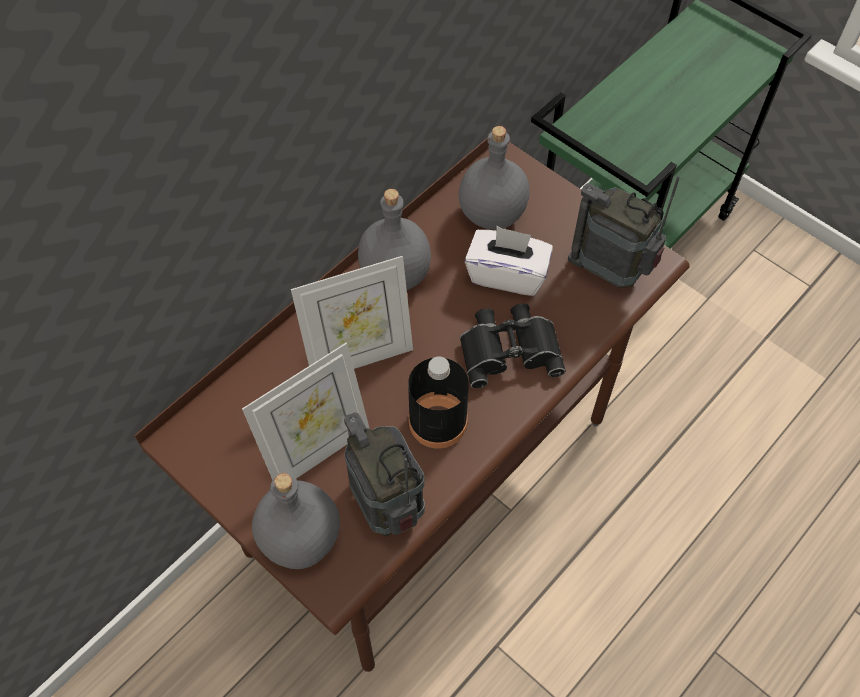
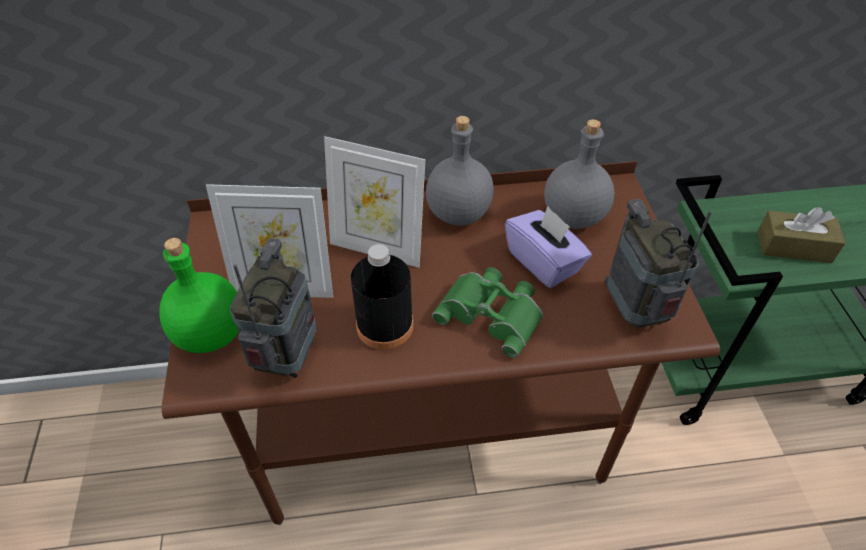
camera: 40 degrees right, 10 degrees down
(301, 539) = (210, 335): grey bottle -> green bottle
(507, 274) = (544, 262): white tissue box -> purple tissue box
(509, 348) = (492, 313): black binoculars -> green binoculars
(655, 126) = (793, 246): none -> brown tissue box

